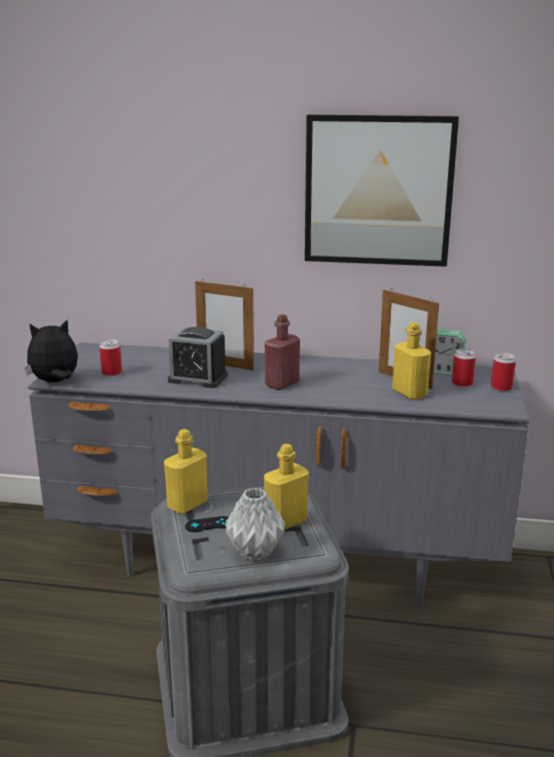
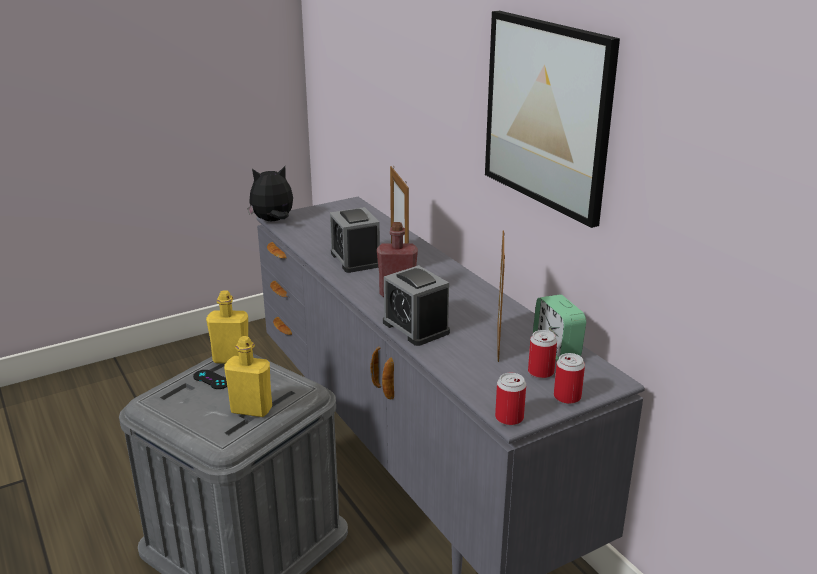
camera: 50 degrees right, 5 degrees up
(55, 382) = (273, 221): plush toy -> plush toy turned 45 degrees counterclockwise
(112, 373) = (317, 229): can -> can (509, 418)
(256, 552) = (192, 416): grey vase -> none
(345, 395) = (415, 327): none -> alarm clock
(409, 393) = (469, 354): yellow bottle -> none

